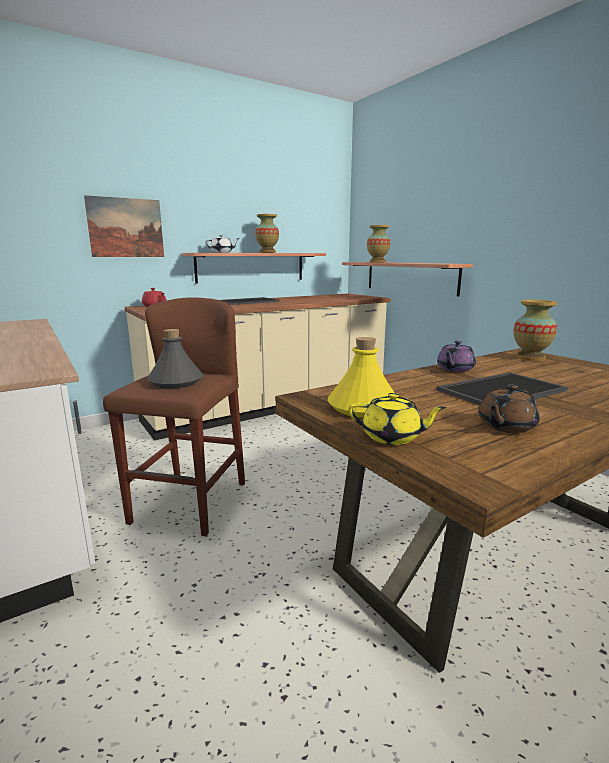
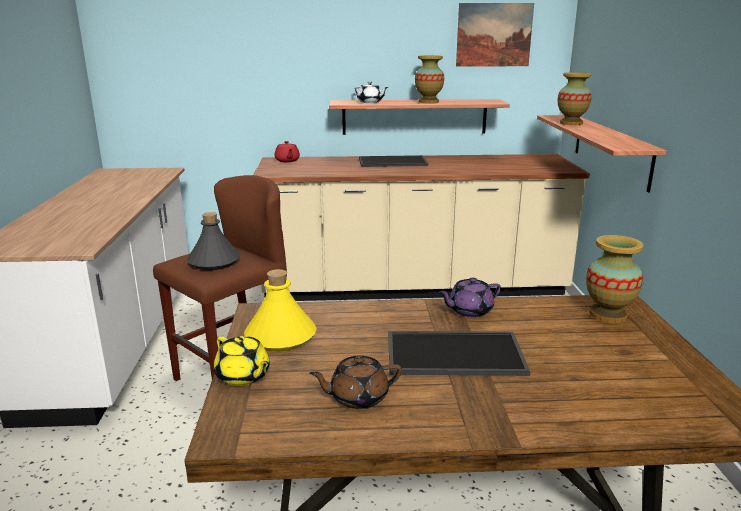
camera: 30 degrees right, 5 degrees up
(126, 228) = (270, 74): picture -> picture (494, 35)

